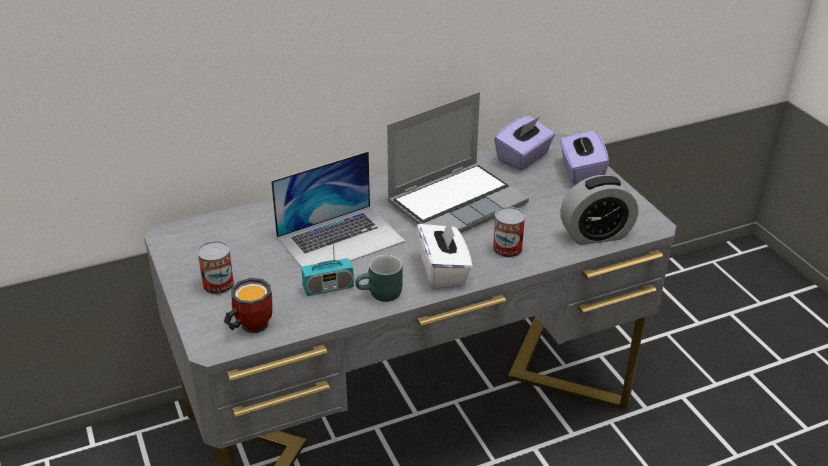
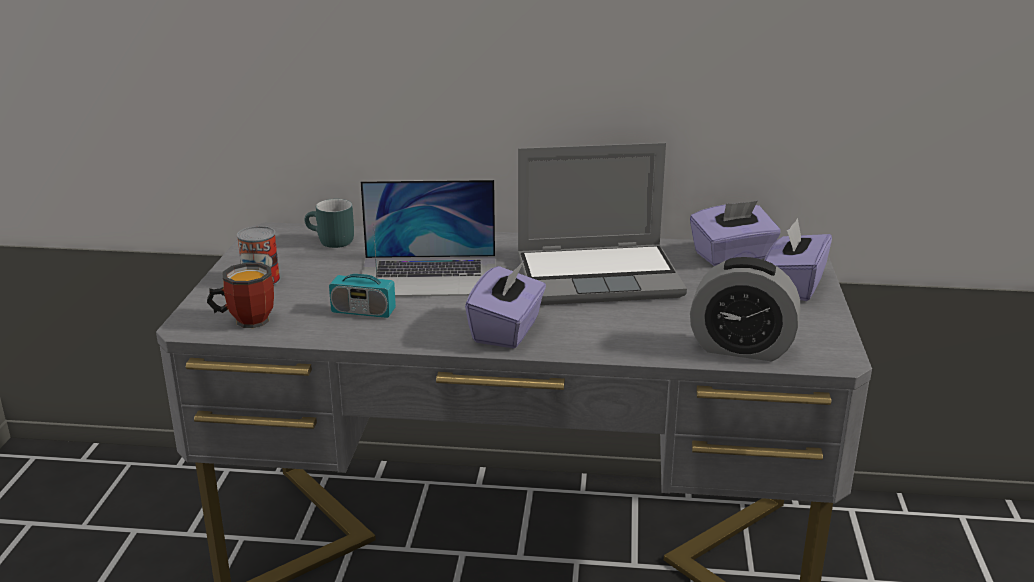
camera: 30 degrees right, 10 degrees down
(381, 295) = (409, 333): turquoise mug -> turquoise mug (330, 242)
(443, 270) = (507, 330): white tissue box -> purple tissue box
(507, 249) = (608, 332): can -> none

